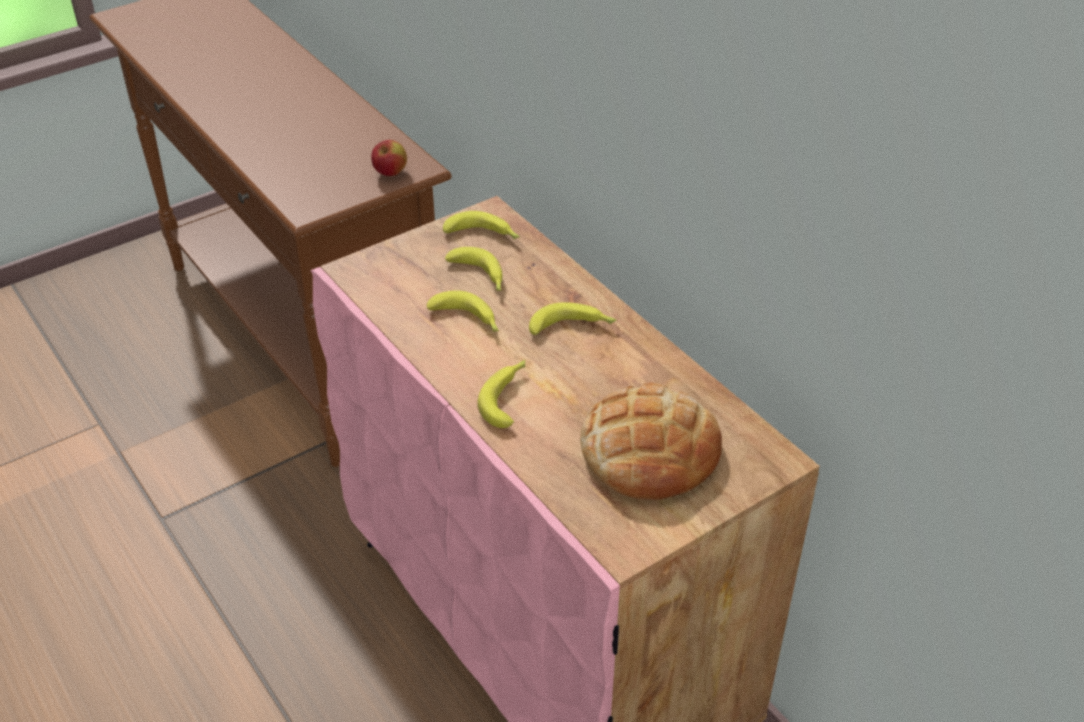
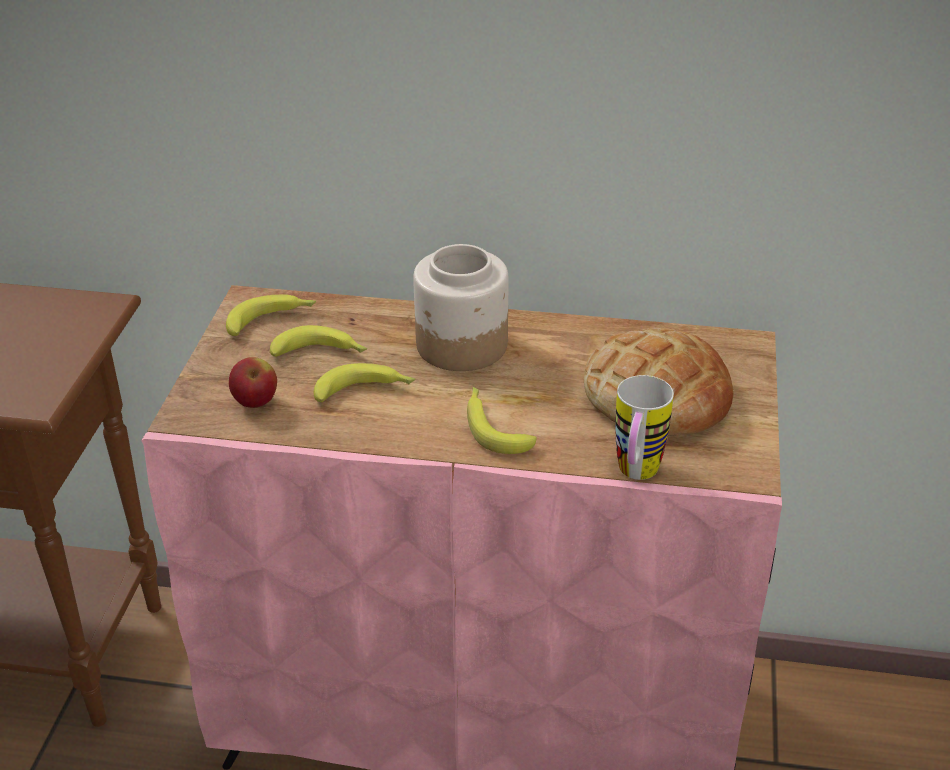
camera: 45 degrees left, 5 degrees down
(390, 173) = (79, 324): apple -> apple (255, 402)
(544, 495) = (635, 476): none -> mug
(572, 327) = (461, 346): banana -> jar

